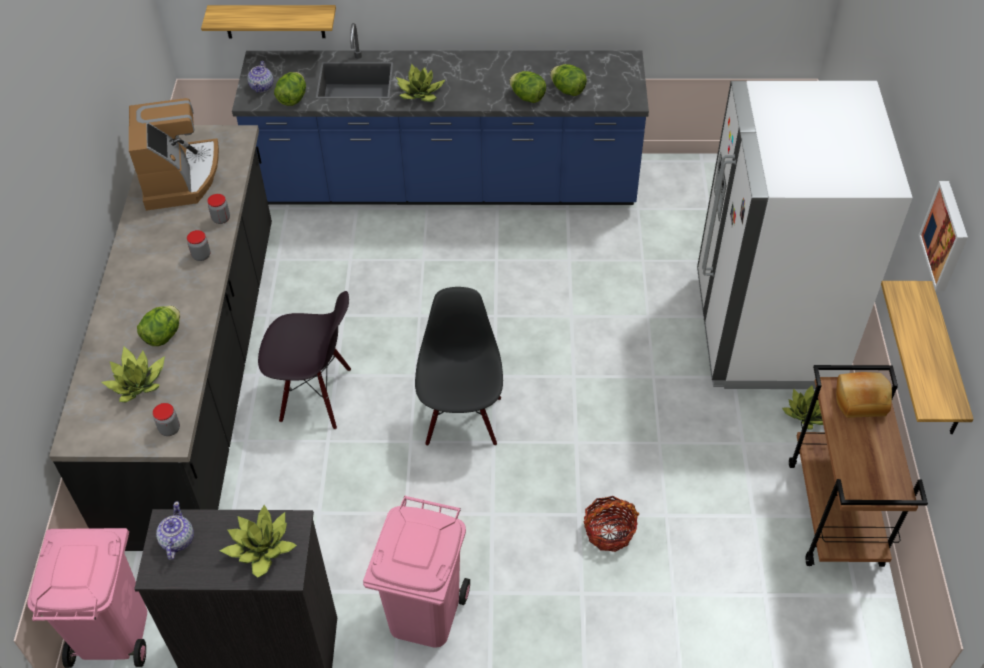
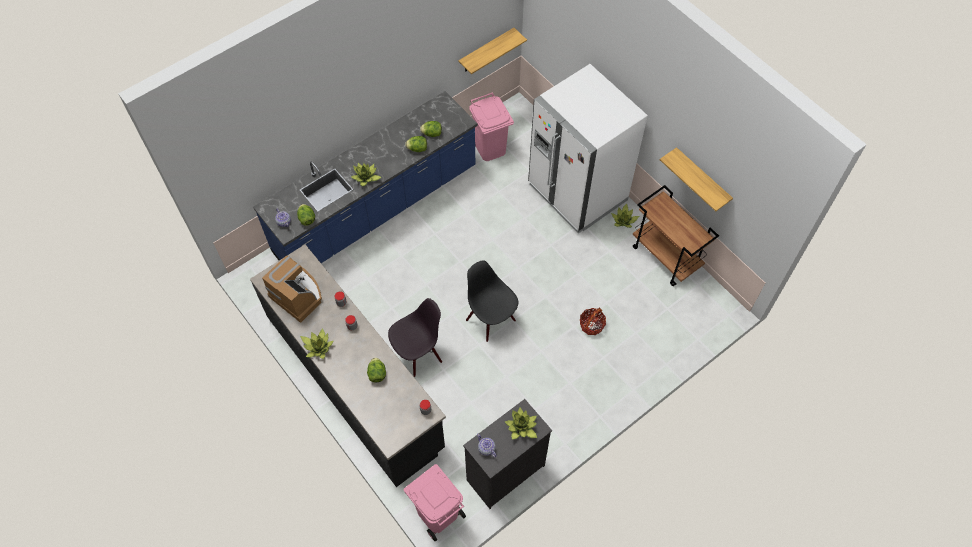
camera: 40 degrees left, 10 degrees up
(138, 383) = (390, 401): potted plant -> potted plant (318, 347)
(274, 21) = (263, 183): shelf -> shelf (486, 51)
(423, 613) = (552, 411): pink trash can -> pink trash can (489, 148)
(860, 400) = (662, 207): bread -> none
(946, 236) = (679, 128): picture -> none

